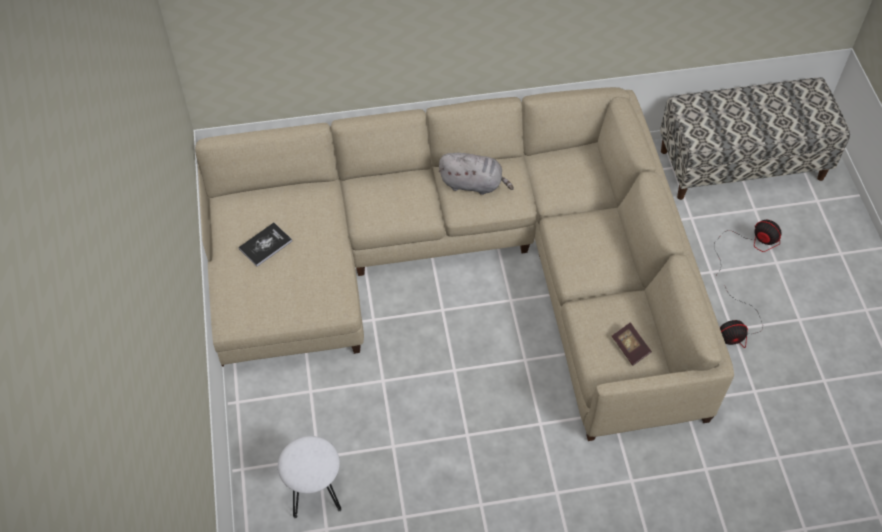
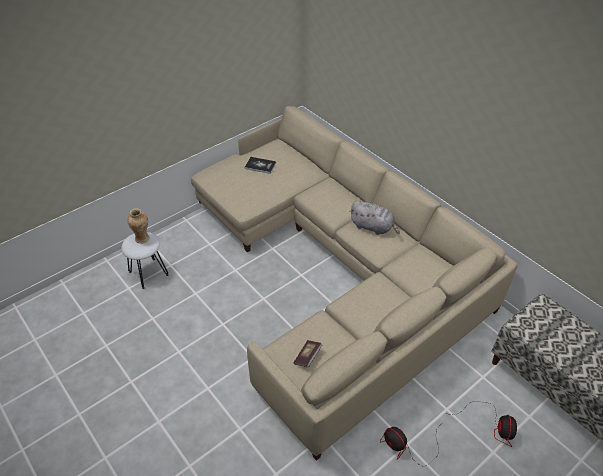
camera: 60 degrees right, 10 degrees down
(303, 454) = (143, 238): none -> vase
(473, 184) = (373, 227): grey plush toy -> grey plush toy turned 45 degrees counterclockwise

